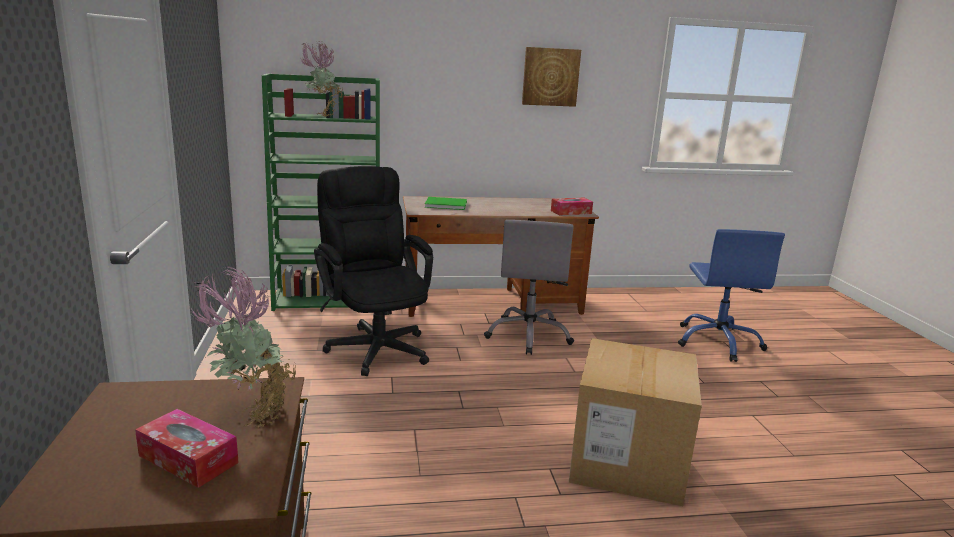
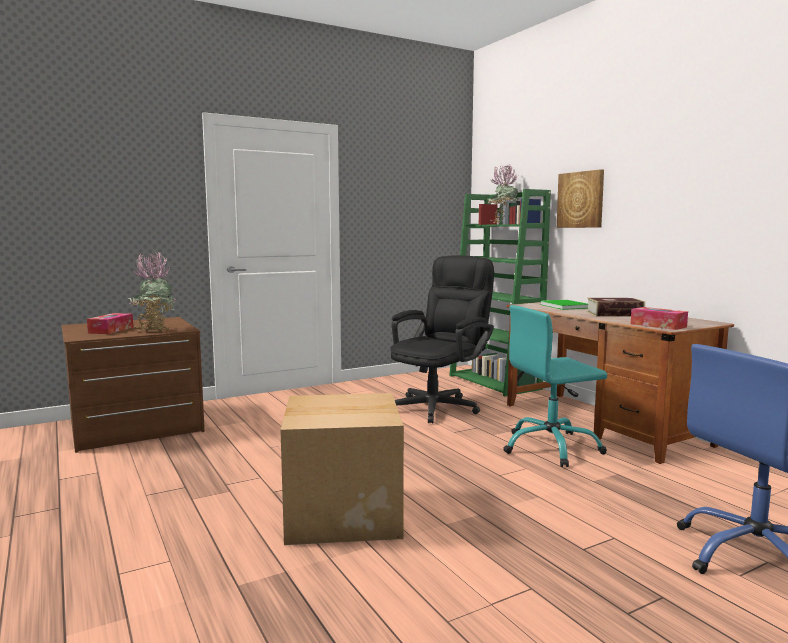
camera: 70 degrees right, 10 degrees down
(507, 206) = (614, 314): none -> book
(529, 335) = (551, 447): grey office chair -> turquoise office chair
(550, 77) = (703, 167): picture -> picture (581, 200)

